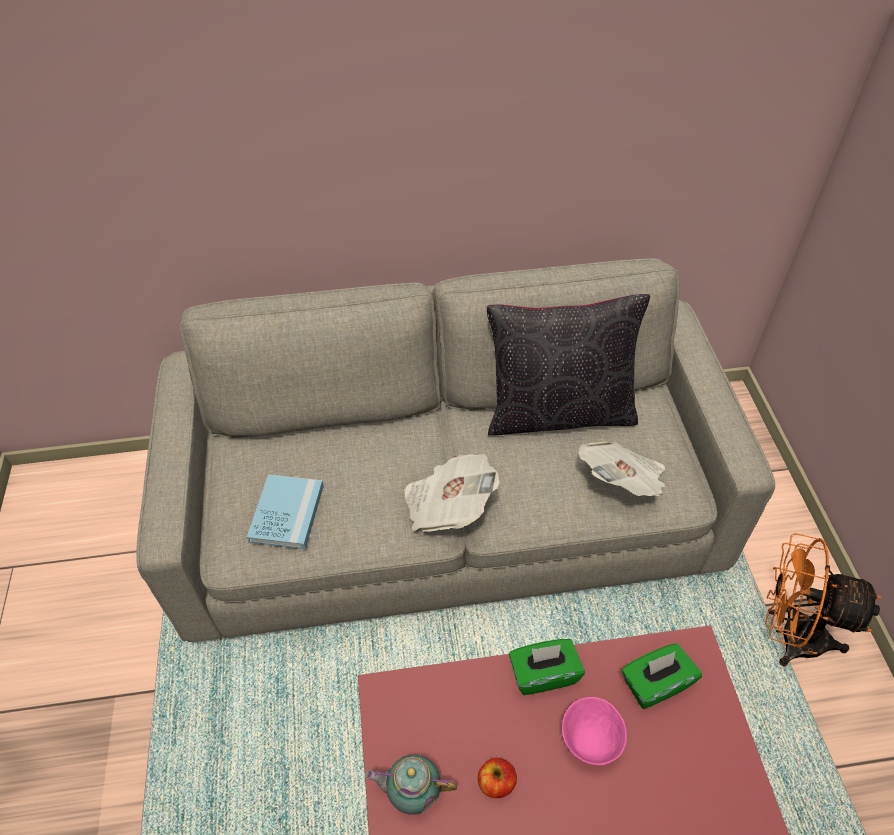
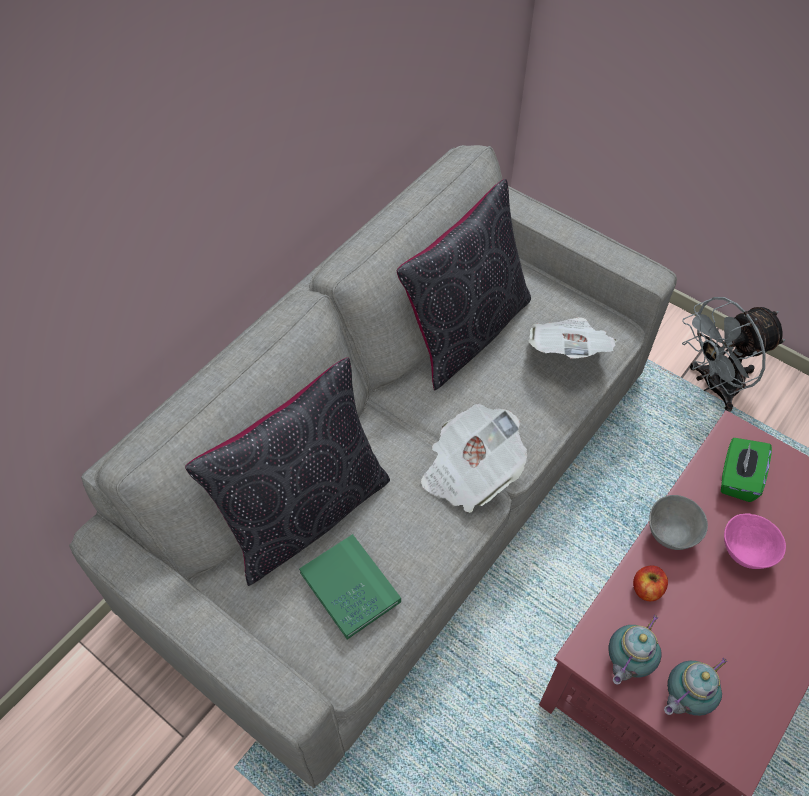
camera: 45 degrees left, 5 degrees up
(287, 513) = (350, 587): blue book -> green book
(315, 447) = (305, 512): none -> black pillow
(401, 726) = (626, 662): none -> teapot
(496, 782) = (723, 636): apple -> apple (646, 589)
(543, 674) = (670, 536): green tissue box -> grey bowl
(789, 635) = (713, 386): orange fan -> grey fan

